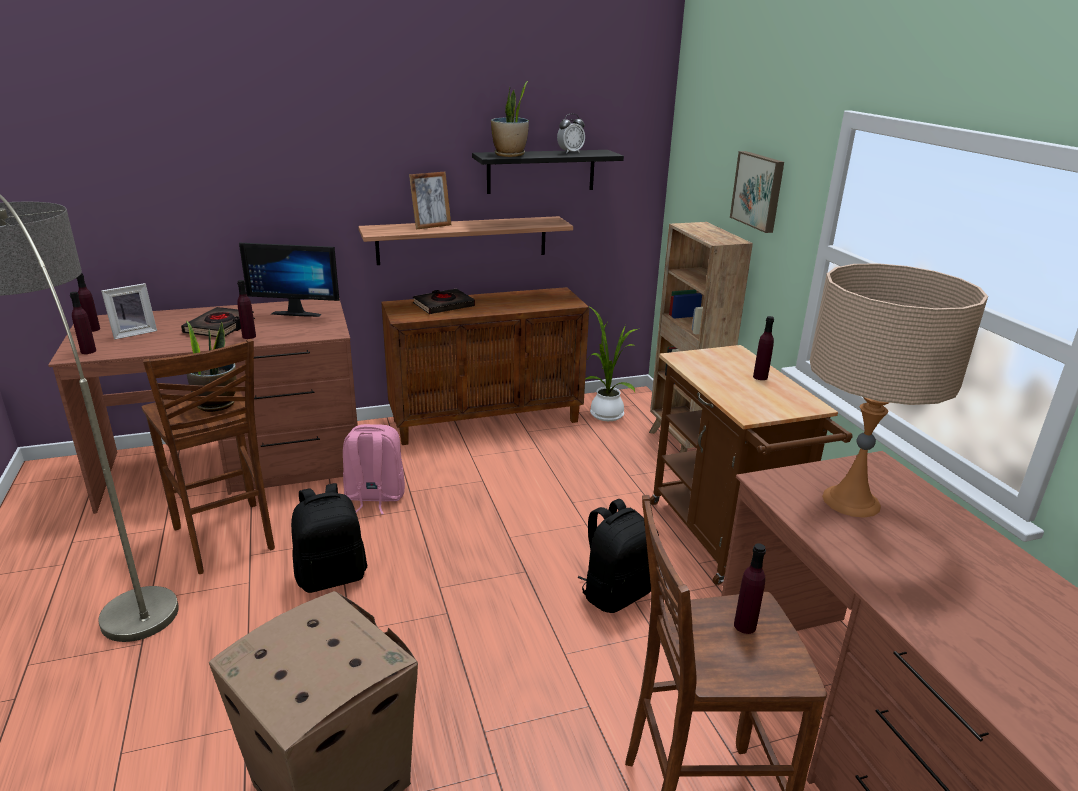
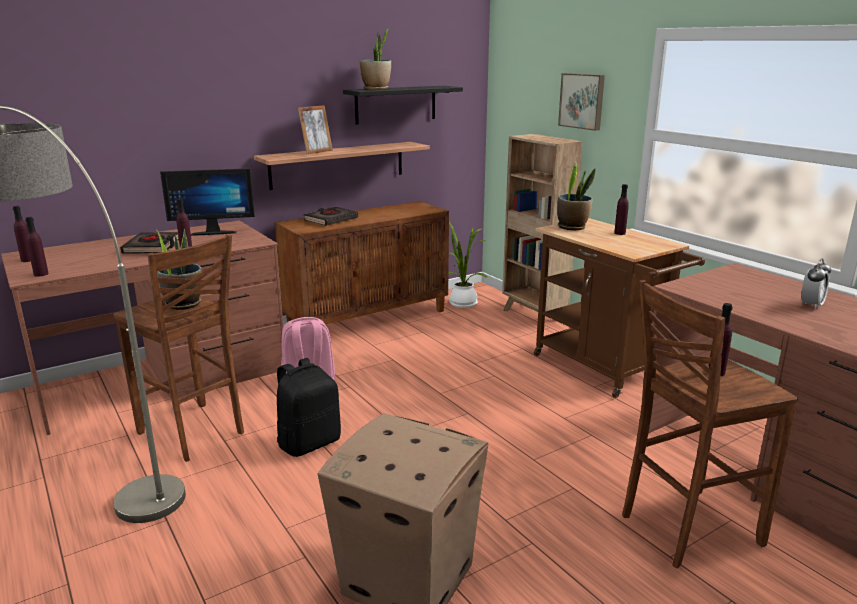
camera: 15 degrees left, 5 degrees down
(133, 333) = (72, 258): picture frame -> none
(570, 152) = (420, 87): alarm clock -> alarm clock (811, 305)
(616, 593) = (546, 415): black backpack -> none
(706, 358) = (572, 227): none -> potted plant
(851, 501) = (740, 289): beige table lamp -> none

